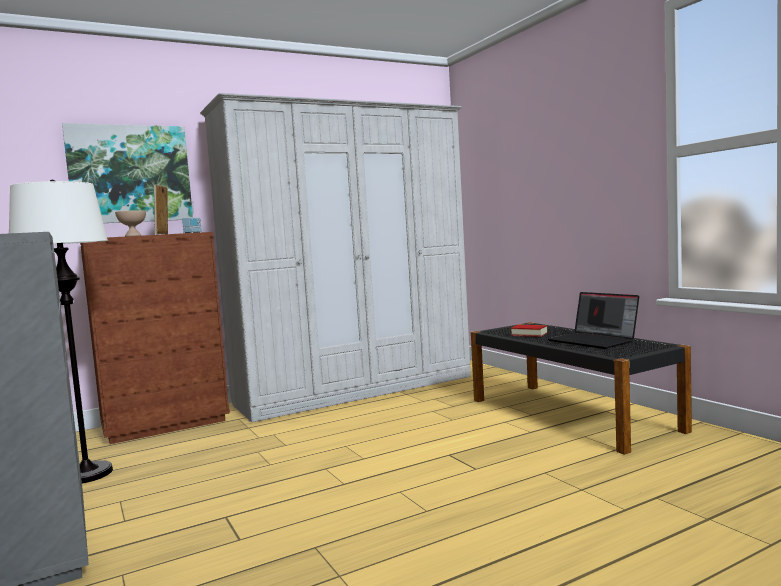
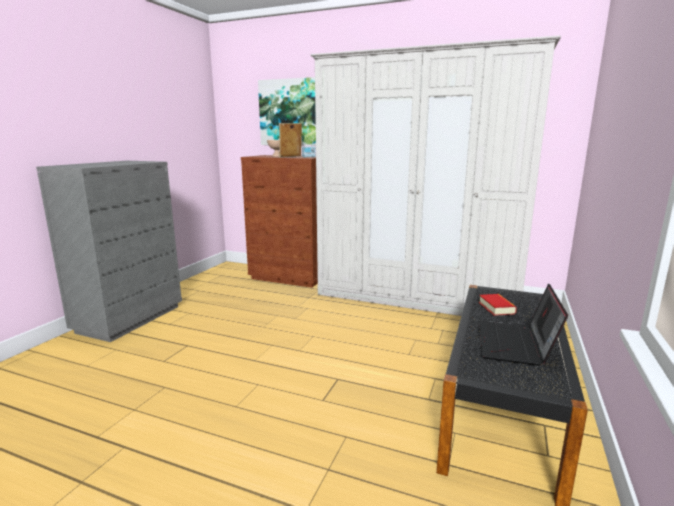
camera: 50 degrees right, 10 degrees up
(87, 474) = (213, 291): white floor lamp -> none

